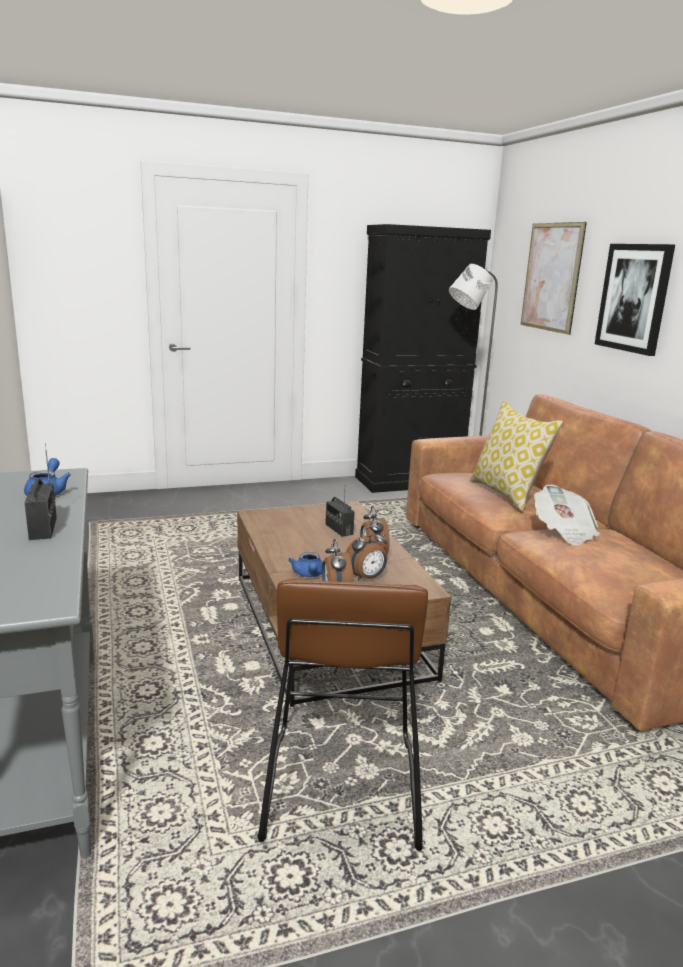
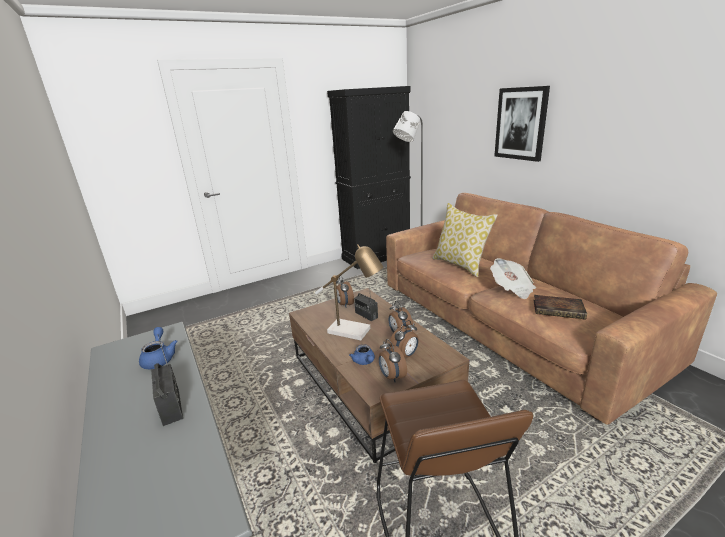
camera: 10 degrees left, 5 degrees up
(313, 543) = (354, 331): none -> table lamp
(315, 514) = (344, 304): none -> alarm clock
(551, 277) = (455, 114): picture -> none
(617, 564) = (559, 310): none -> book

